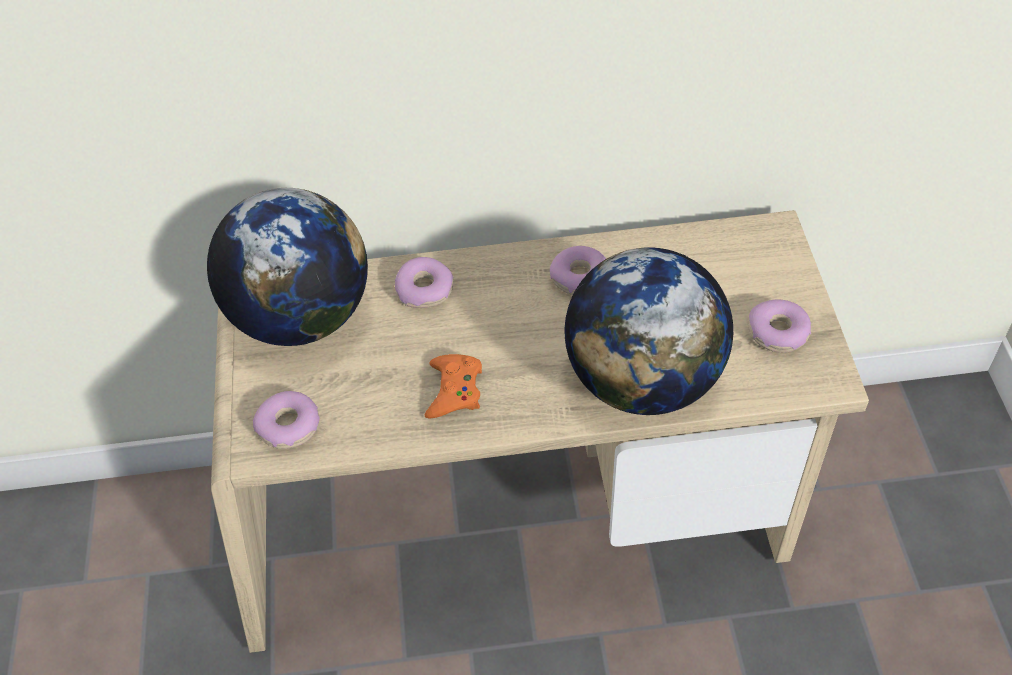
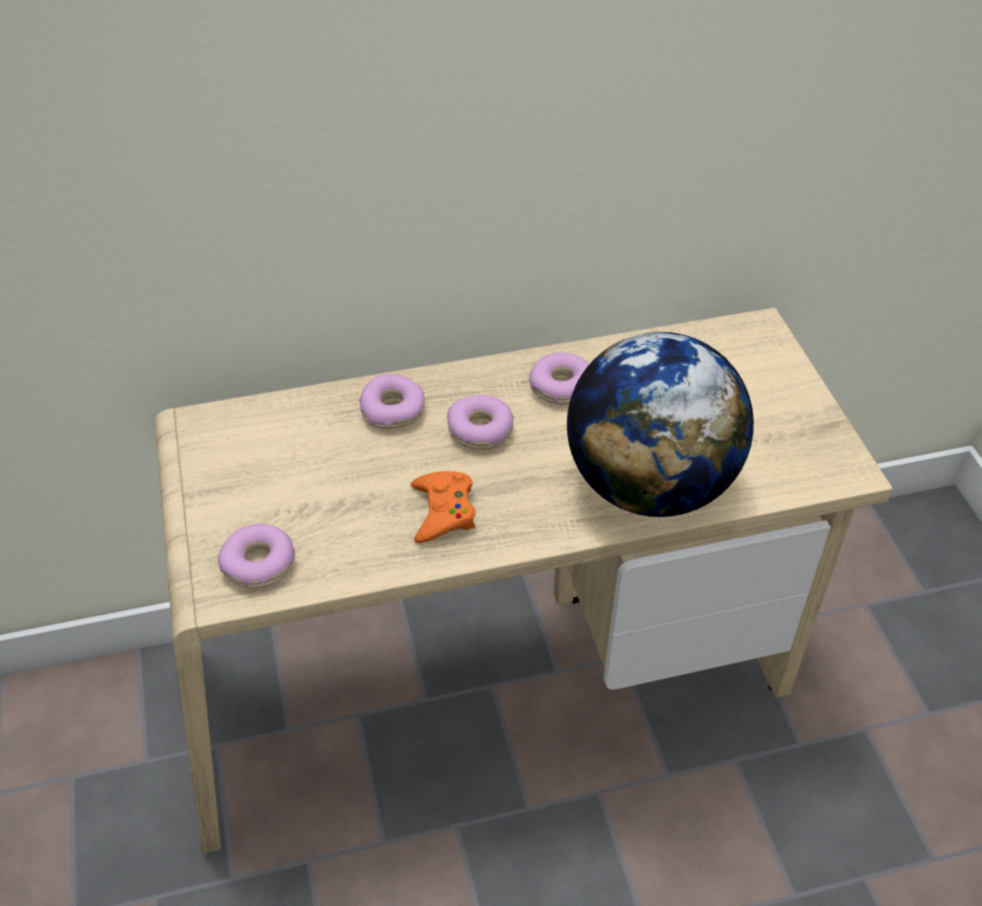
camera: 10 degrees left, 5 degrees down
(301, 316) = (256, 447): globe -> none
(778, 333) = (783, 428): donut -> donut (480, 431)

